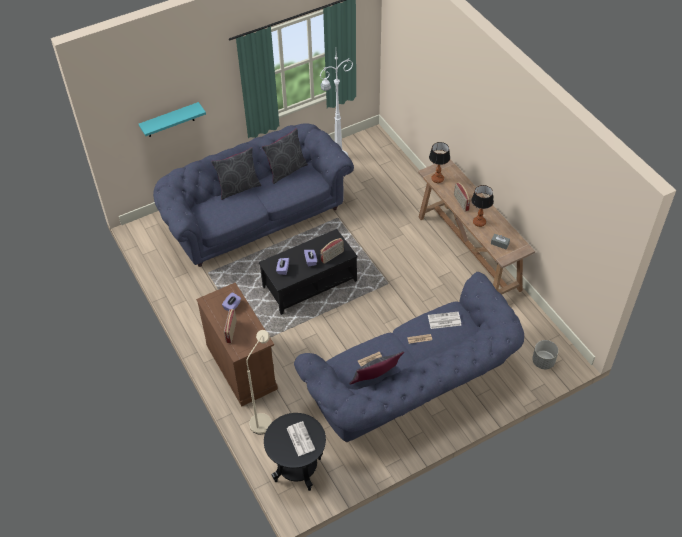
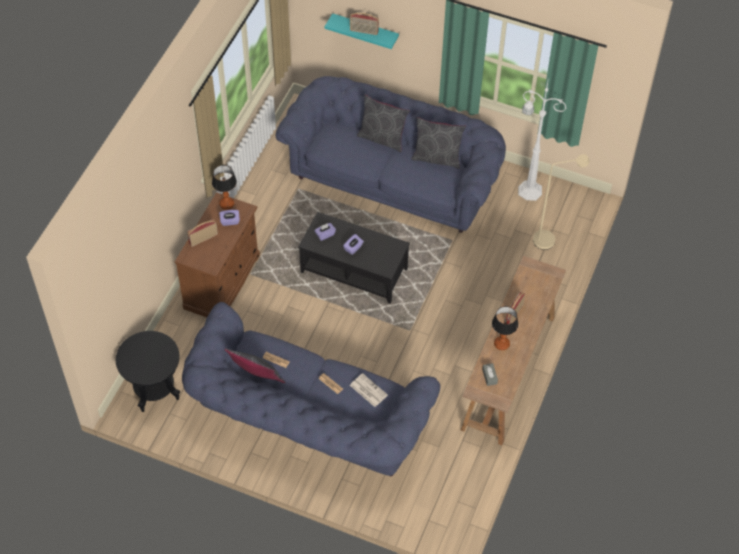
camera: 50 degrees right, 5 degrees up
(263, 419) = (183, 333): beige floor lamp -> beige floor lamp (550, 239)
(300, 438) = (151, 360): newspaper -> none
(332, 256) = (373, 261): radio -> radio (364, 31)
(438, 179) = (527, 277): table lamp -> table lamp (227, 204)
(543, 362) = (429, 512): grey planter -> none

